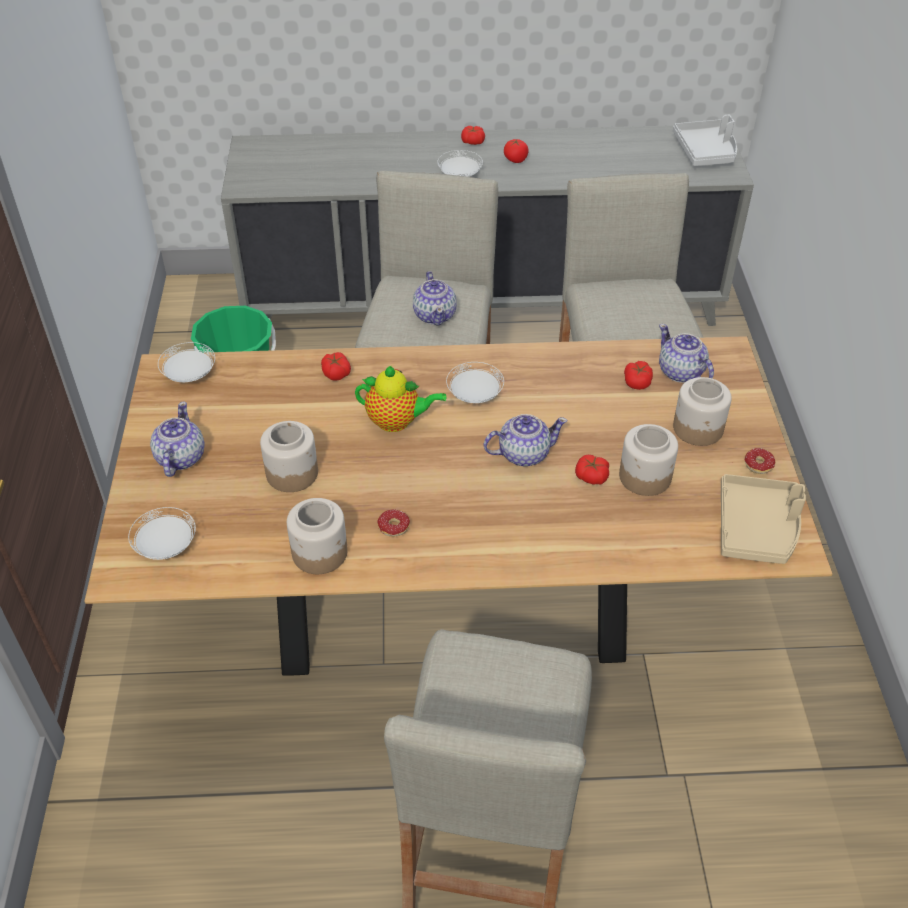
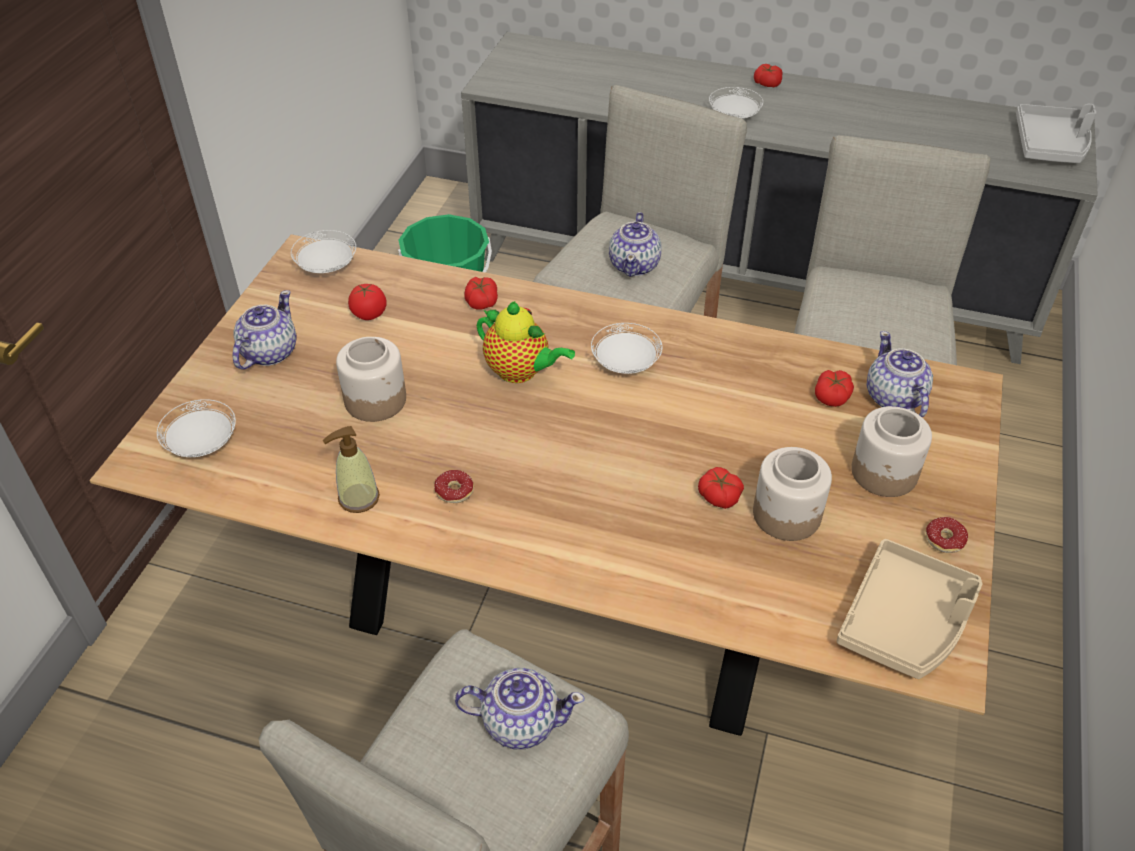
camera: 20 degrees right, 0 degrees up
(320, 553) = (358, 498): jar -> soap dispenser
(515, 160) = (807, 112): tomato -> tomato (369, 313)
(523, 454) = (648, 446): teapot -> teapot (519, 722)

